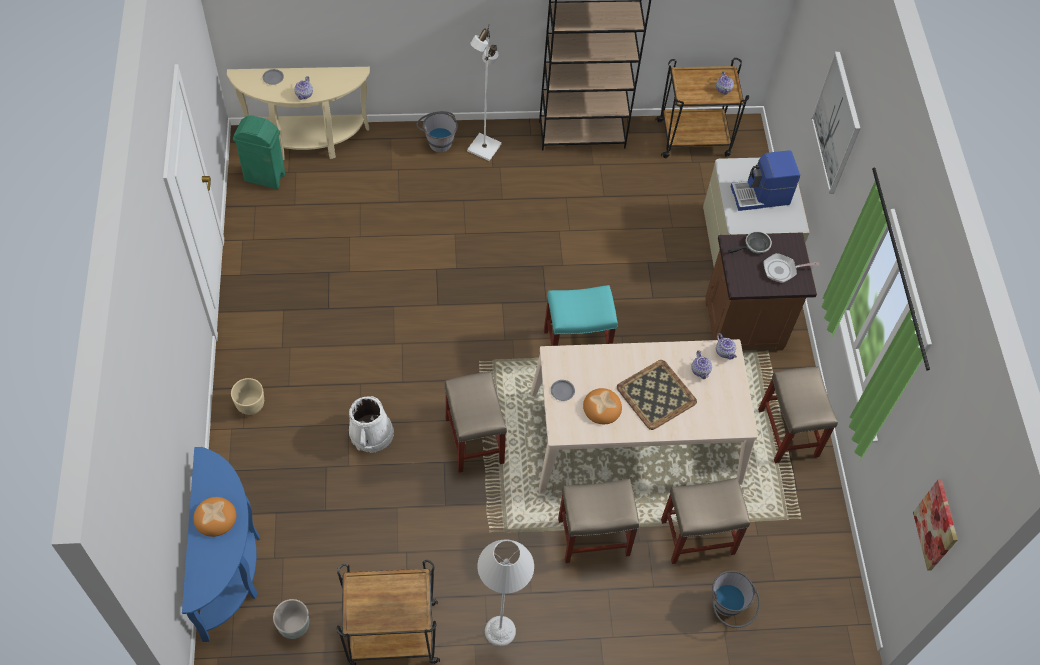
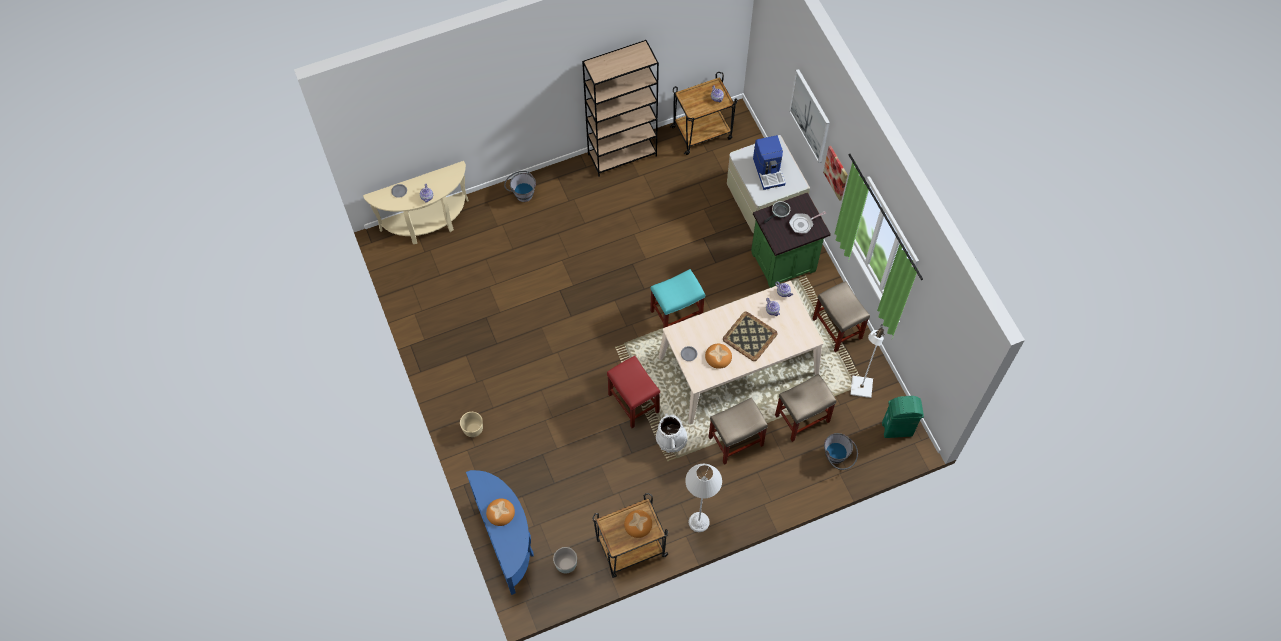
camera: 15 degrees left, 5 degrees up
(265, 178) = (410, 261): green trash can -> green trash can (897, 429)
(371, 433) = (563, 421): white bucket -> white bucket (671, 438)
(399, 601) = (638, 524): none -> bread
(474, 439) = (633, 402): beige stool -> red stool
(484, 147) = (557, 187): white floor lamp -> white floor lamp (861, 387)
(746, 325) = (785, 262): brown cabinet -> green cabinet
(761, 196) = (769, 171): coffee machine -> coffee machine turned 75 degrees counterclockwise
(936, 525) = (953, 369): picture -> picture (836, 173)

